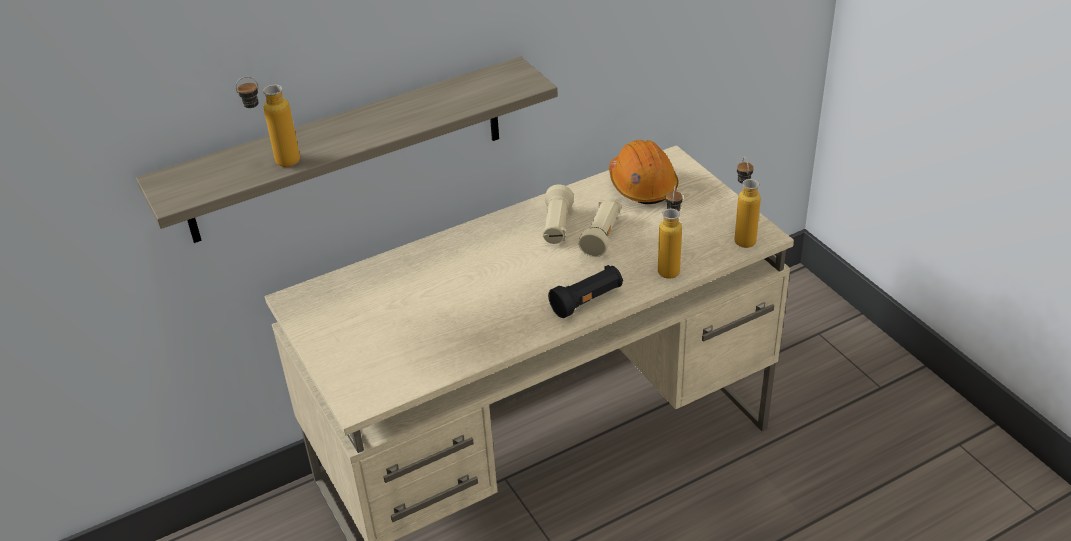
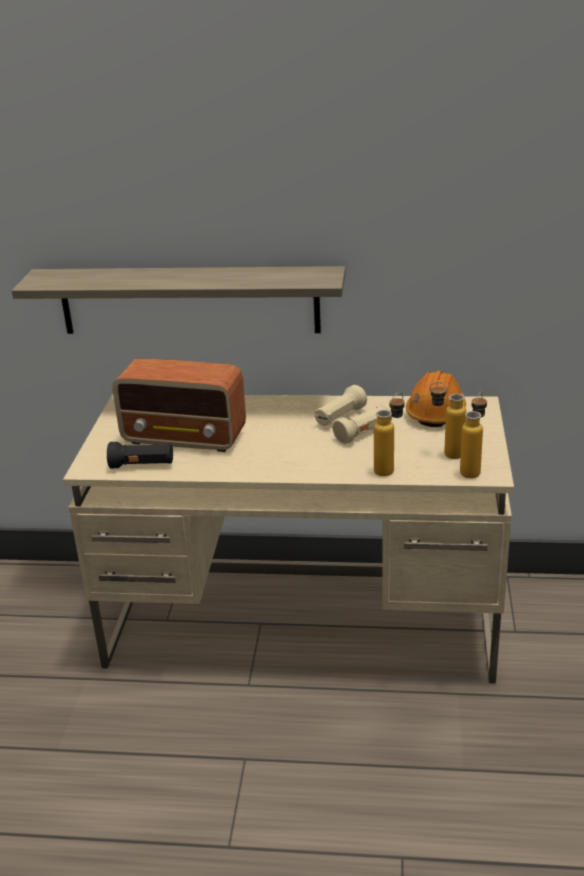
camera: 35 degrees right, 10 degrees down
(277, 163) = (110, 281): bottle -> bottle (445, 453)
(425, 318) = (185, 438): none -> radio
(587, 301) = (302, 467): black flashlight -> black flashlight (142, 465)

